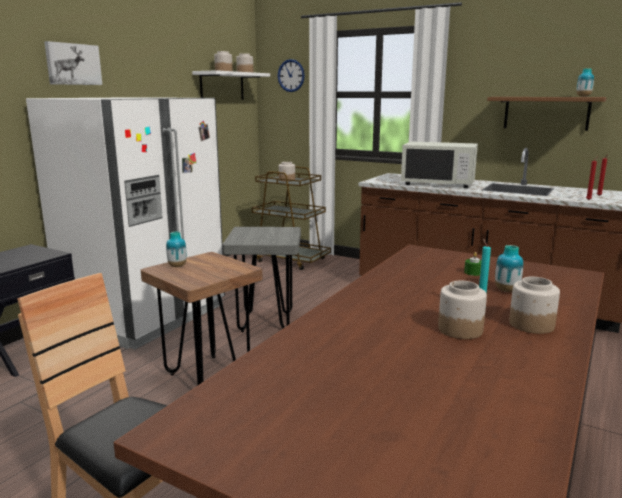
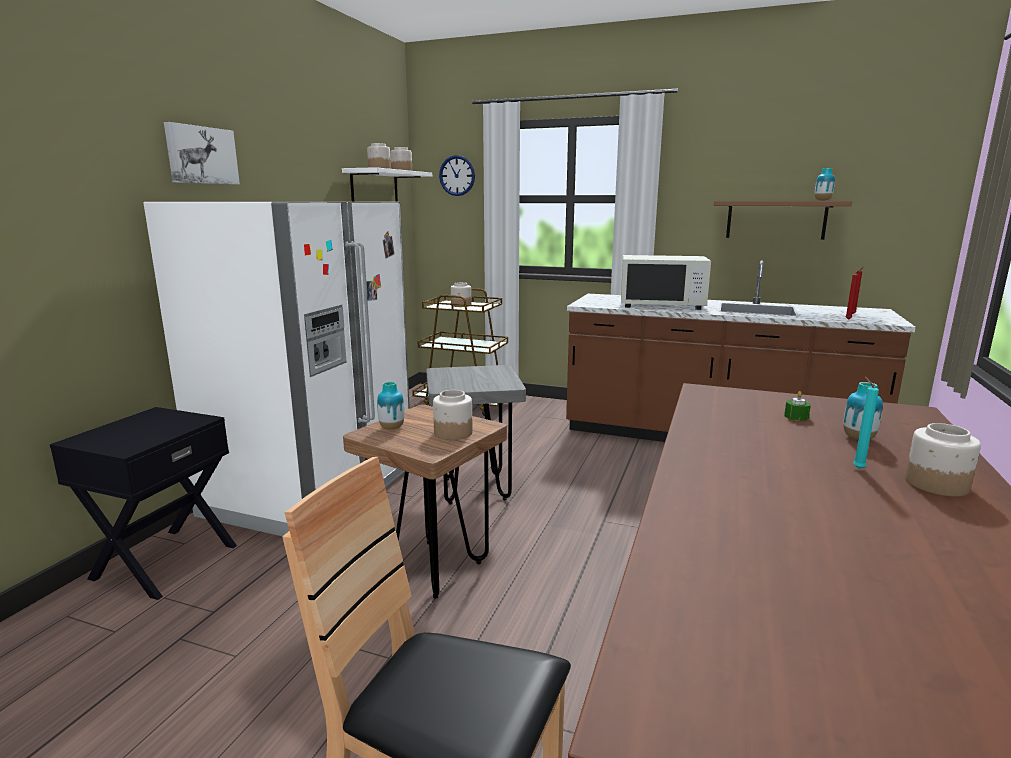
camera: 10 degrees left, 0 degrees up
(459, 329) = (863, 498): jar -> jar (452, 433)

